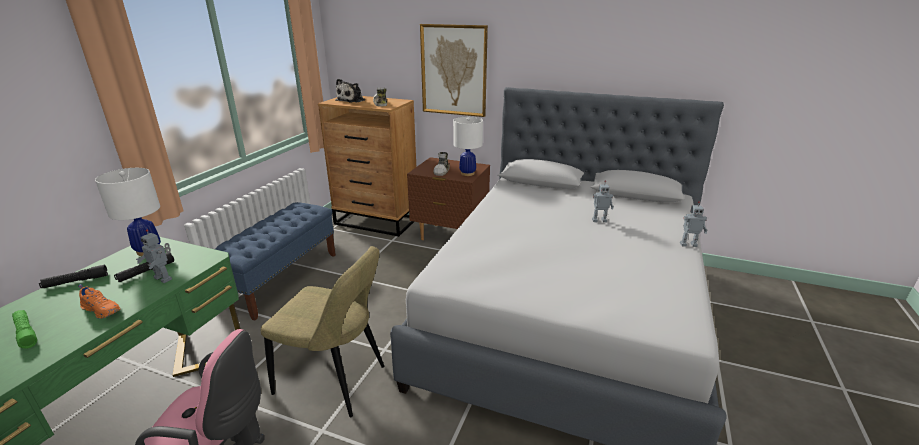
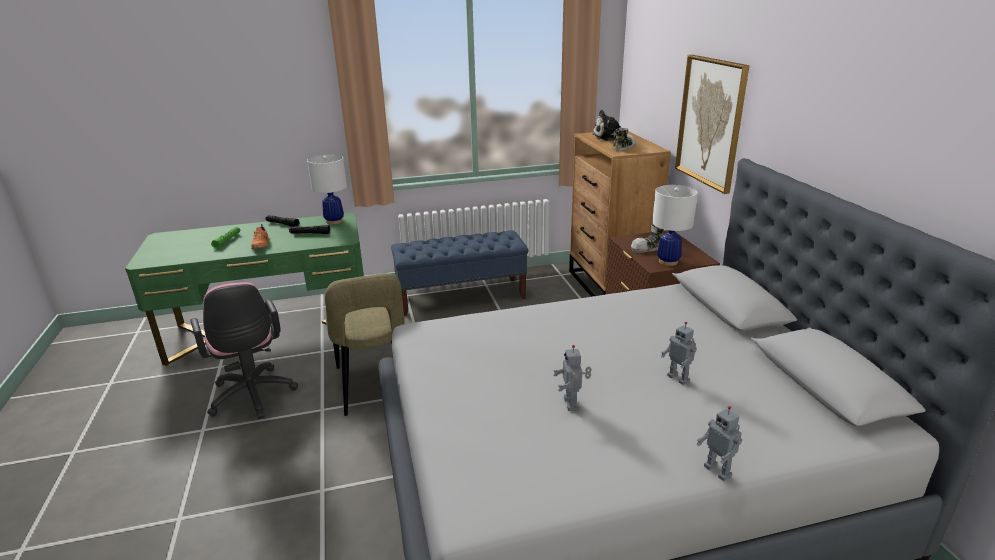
camera: 55 degrees right, 0 degrees up
(164, 278) = (308, 241): toy robot -> toy robot (572, 404)

